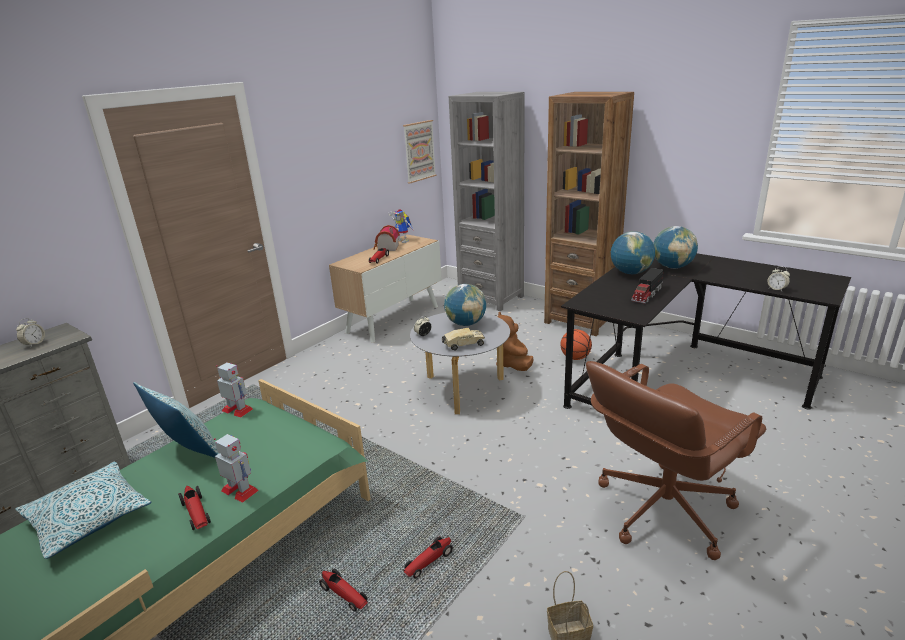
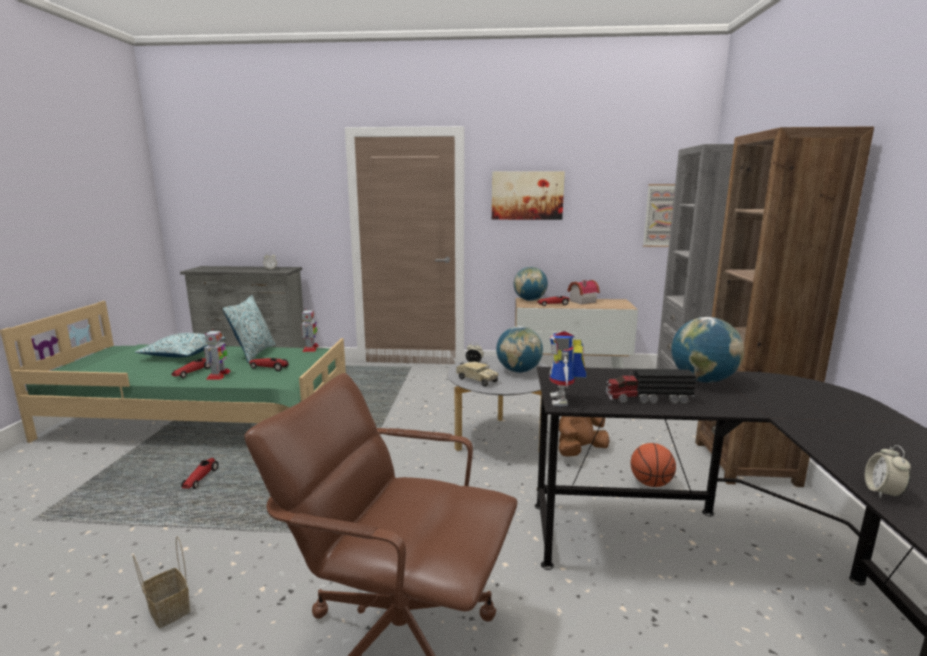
camera: 55 degrees right, 10 degrees down
(317, 154) = (527, 195): none -> picture
(404, 240) = (609, 301): toy robot -> toy robot (564, 401)
(429, 561) = (246, 501): toy car -> toy car (269, 368)
(672, 267) = (783, 400): globe -> globe (529, 300)

